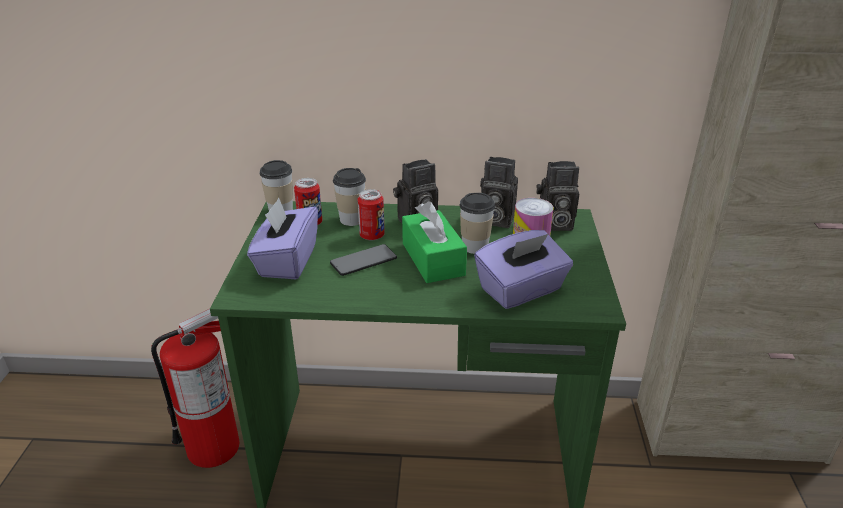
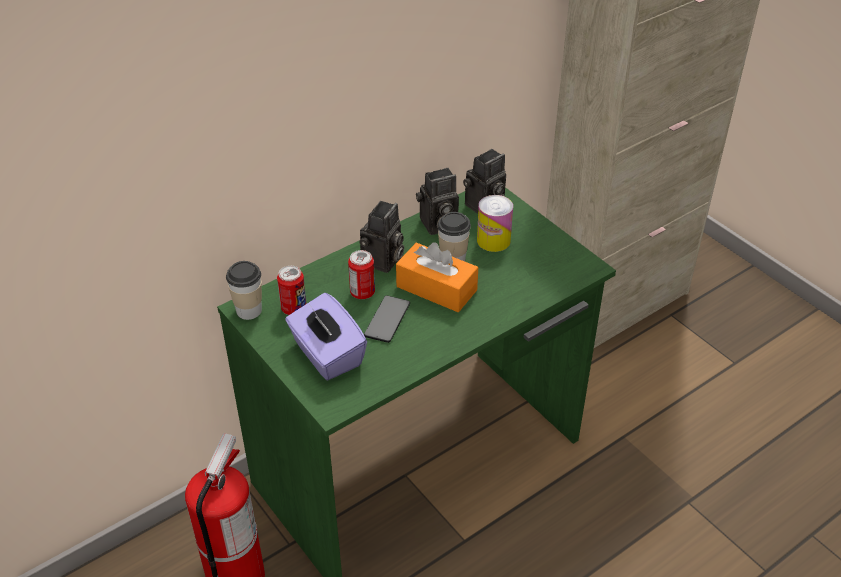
camera: 40 degrees left, 10 degrees up
(351, 219) = (324, 286): cup -> none
(433, 259) = (436, 288): green tissue box -> orange tissue box
(521, 290) = (527, 281): purple tissue box -> none

